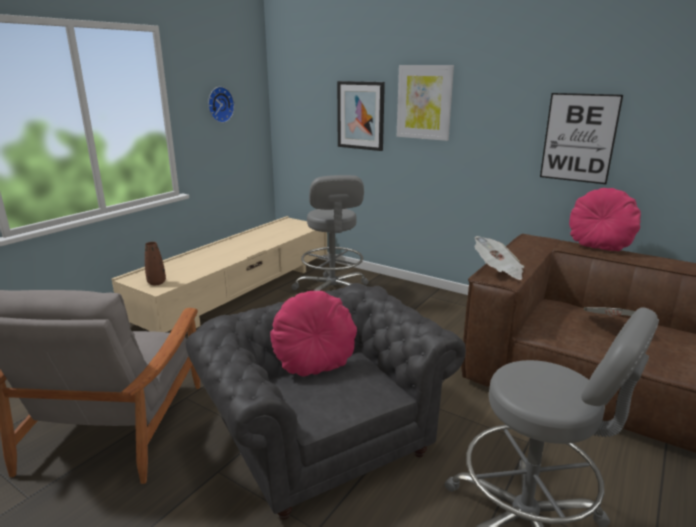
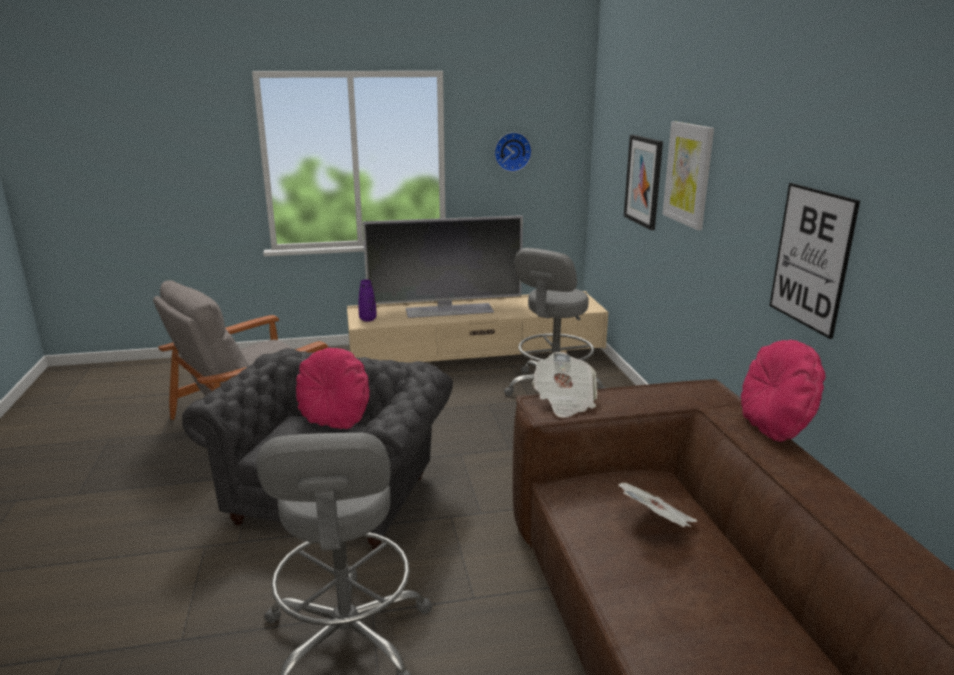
camera: 45 degrees right, 0 degrees up
(156, 283) = (368, 319): brown vase -> purple vase
(214, 255) = (448, 310): none -> television

